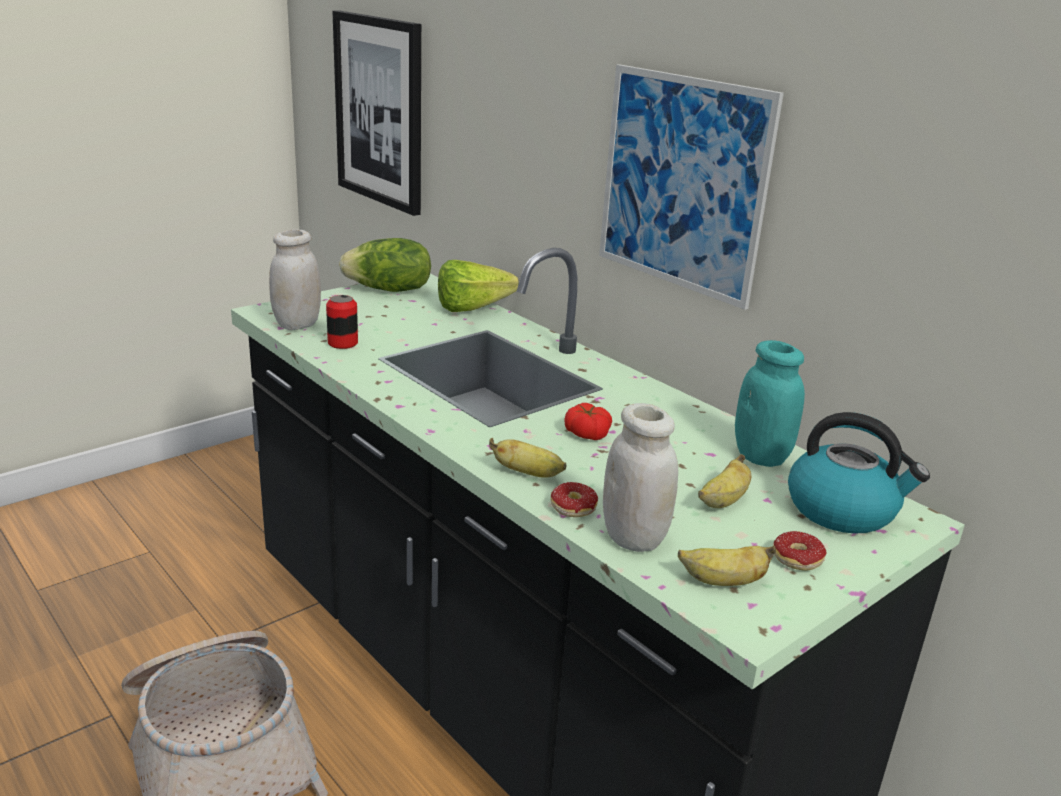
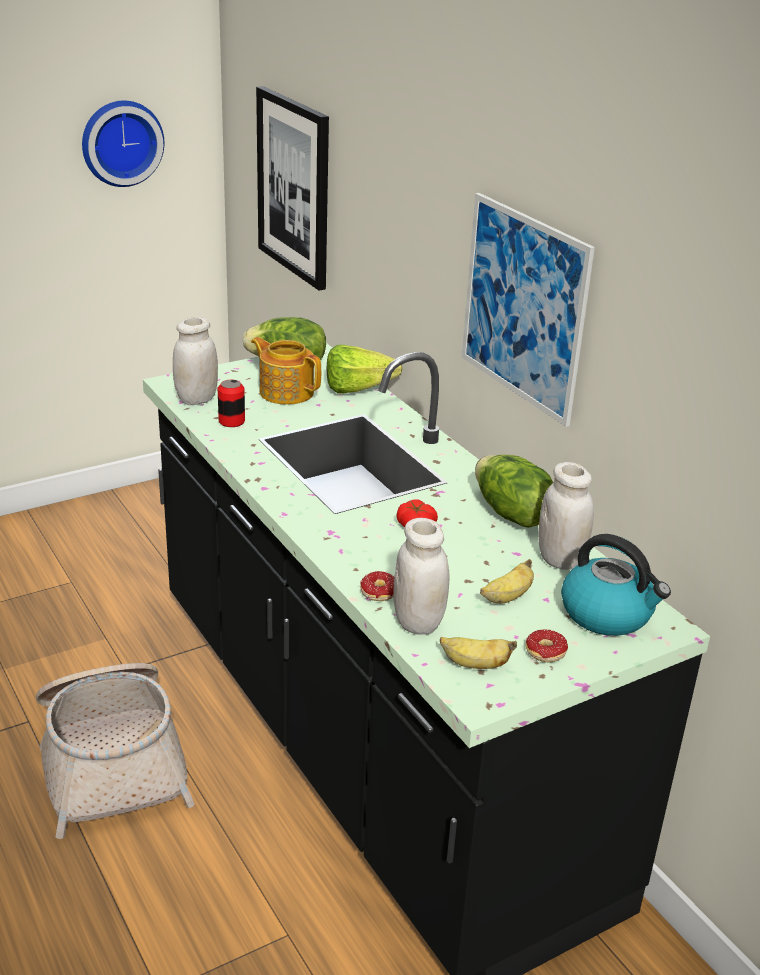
camera: 10 degrees right, 5 degrees up
(184, 77) = (120, 142): none -> wall clock
(395, 314) = (286, 392): none -> teapot
(528, 474) = (353, 560): banana -> none
(685, 415) = (511, 514): none -> lettuce
(761, 456) = (560, 559): turquoise jar -> white jar

